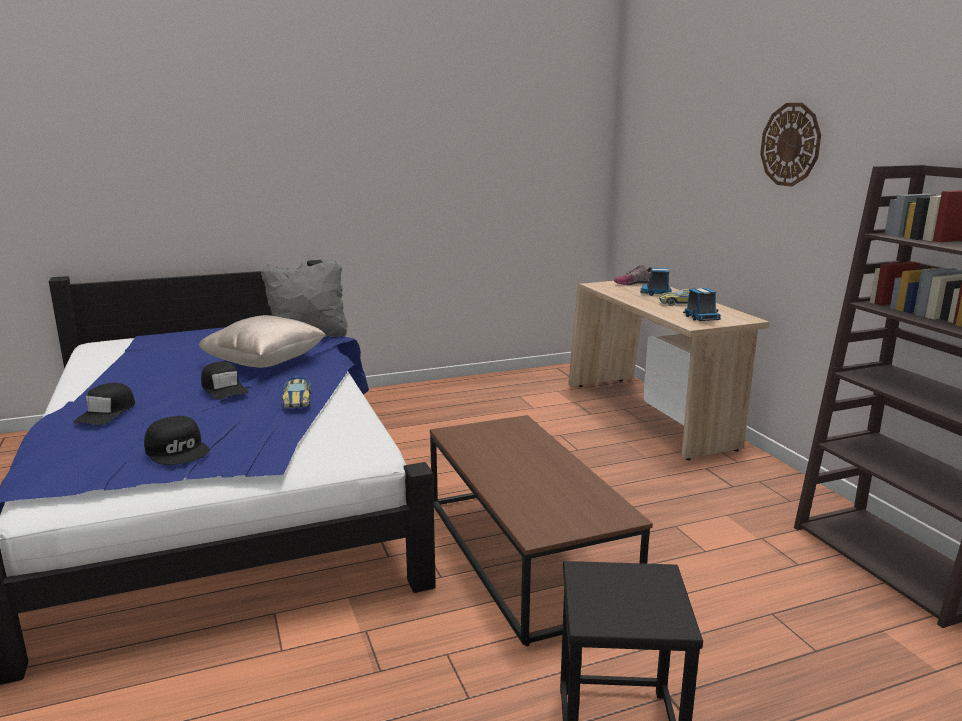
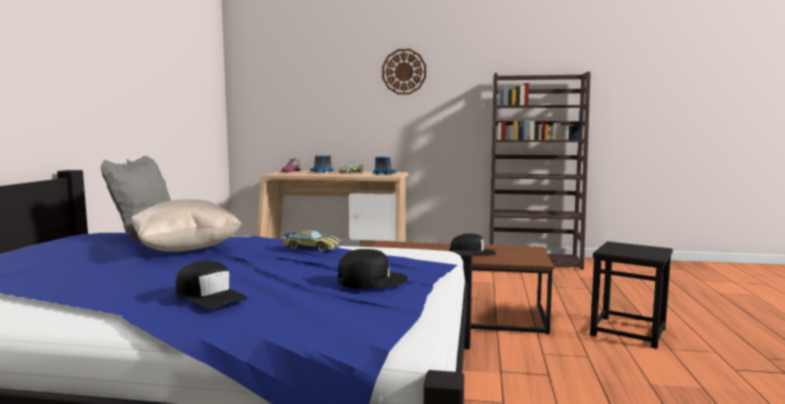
camera: 60 degrees left, 10 degrees down
(223, 388) = (236, 260): black cap -> black cap (472, 253)

